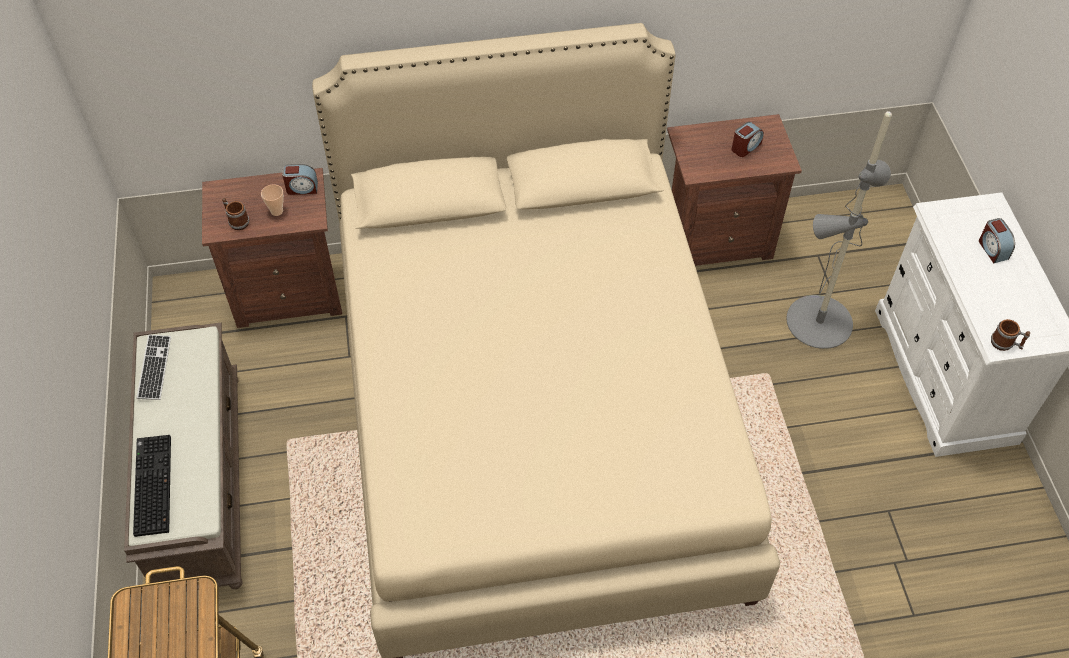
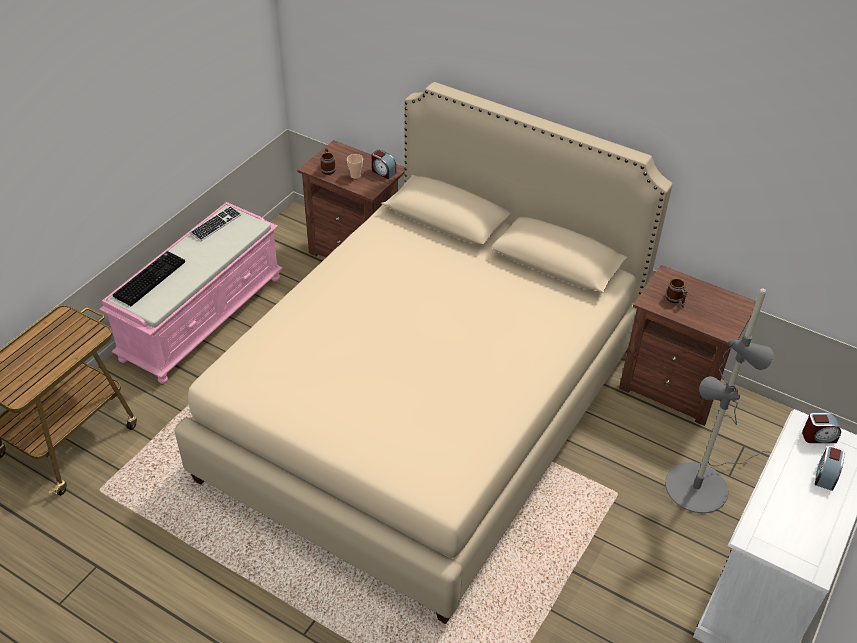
camera: 40 degrees right, 10 degrees down
(198, 481) = (202, 316): brown bench -> pink bench
(745, 147) = (706, 307): alarm clock -> alarm clock (818, 436)
(1005, 344) = (758, 541): mug -> mug (675, 300)

